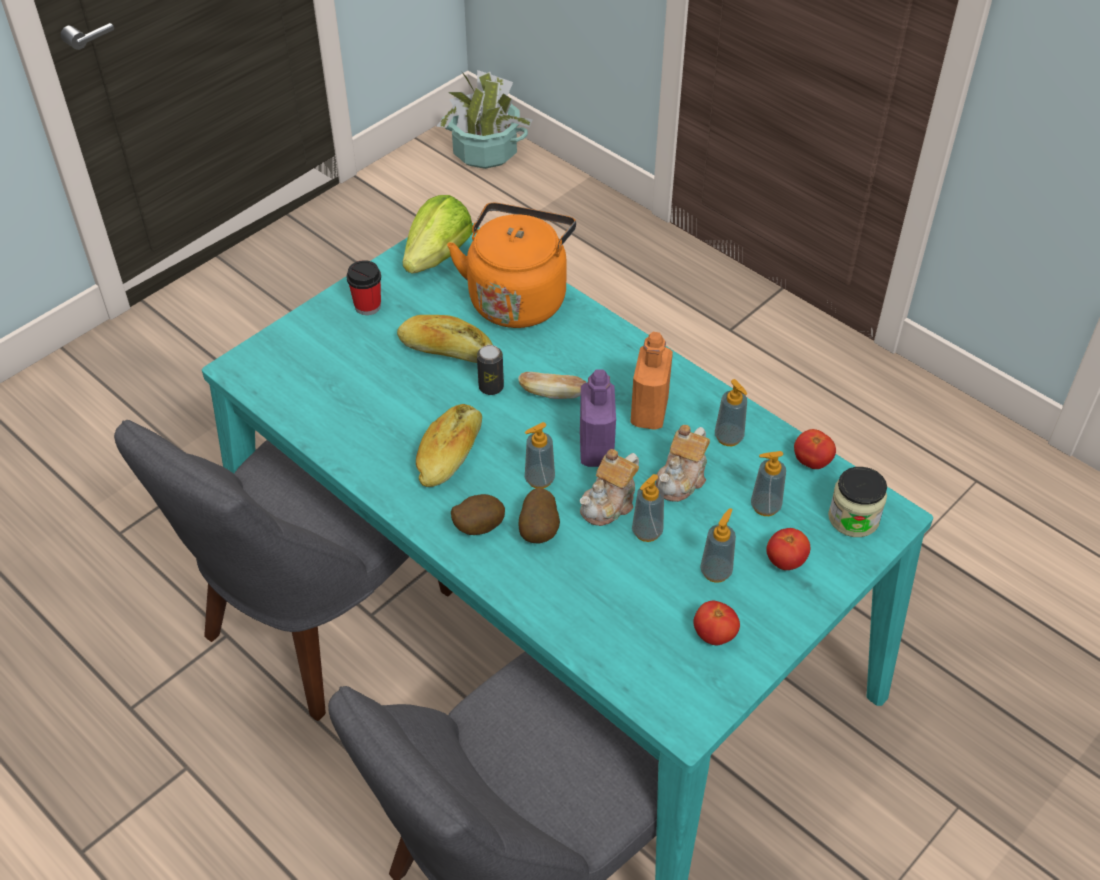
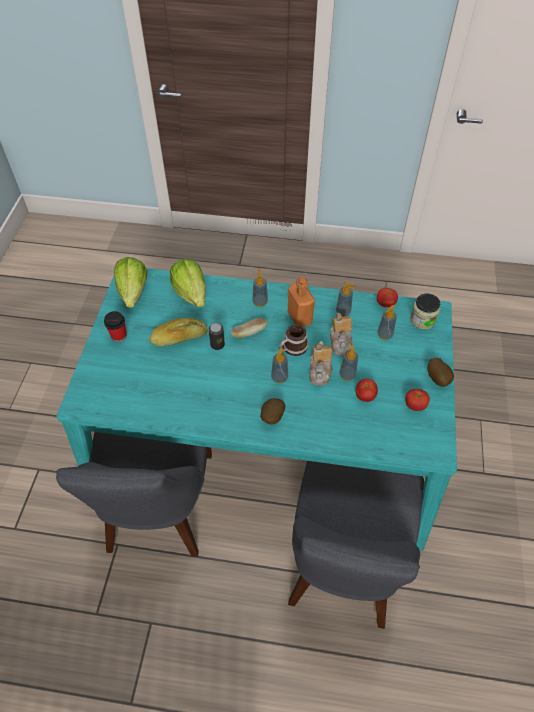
camera: 35 degrees left, 5 degrees up
(450, 454) = (227, 389): bread -> none
(485, 151) = (56, 231): potted plant -> none
(518, 297) = (191, 293): orange kettle -> lettuce
(540, 531) = (301, 402): potato -> potato (438, 379)
(596, 449) = (292, 348): purple bottle -> mug
(716, 571) = (391, 376): soap dispenser -> soap dispenser (260, 302)
(785, 561) = (413, 355): tomato -> tomato (365, 396)

